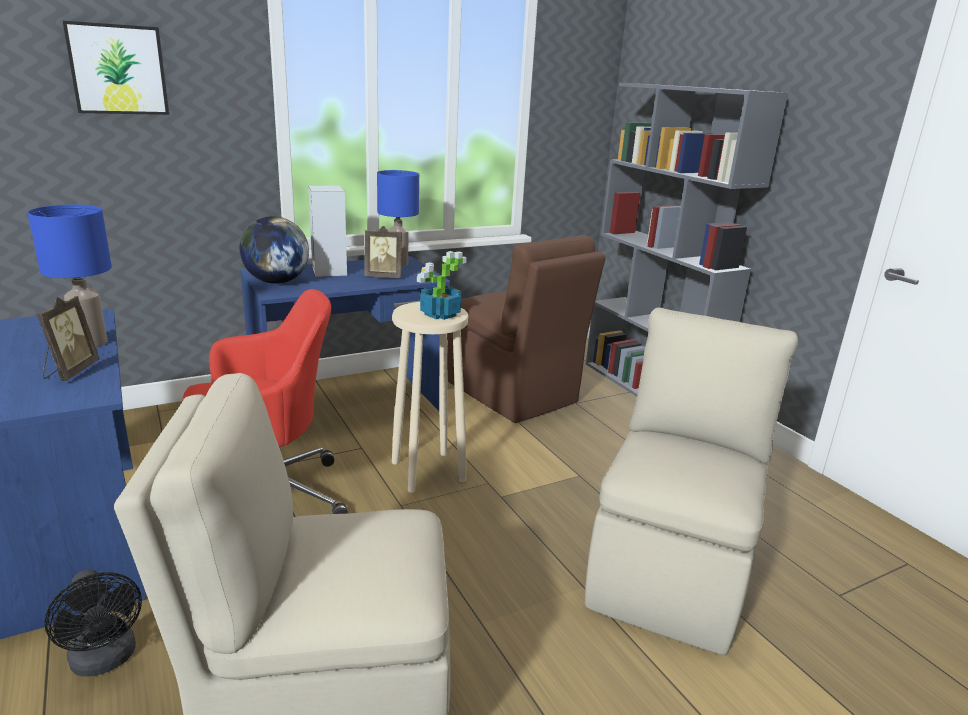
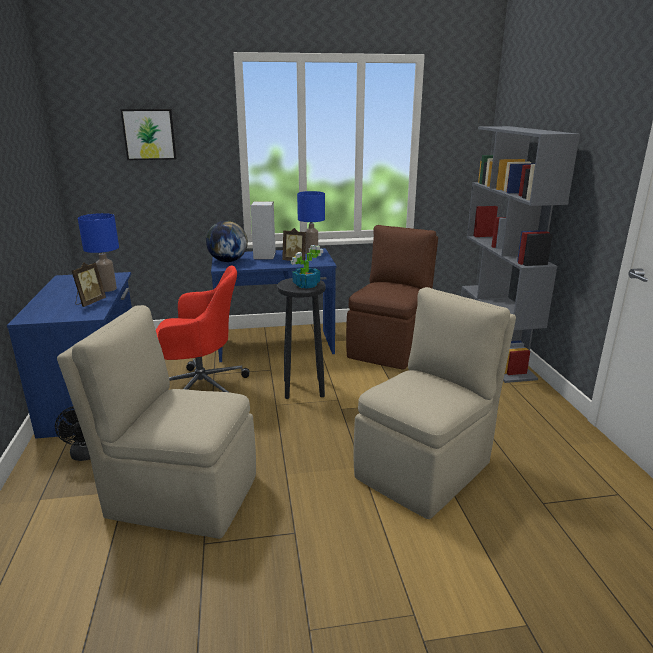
camera: 20 degrees right, 0 degrees up
(427, 471) = (303, 388): beige stool -> black stool
(513, 394) = (390, 347): brown chair -> brown chair turned 135 degrees counterclockwise

